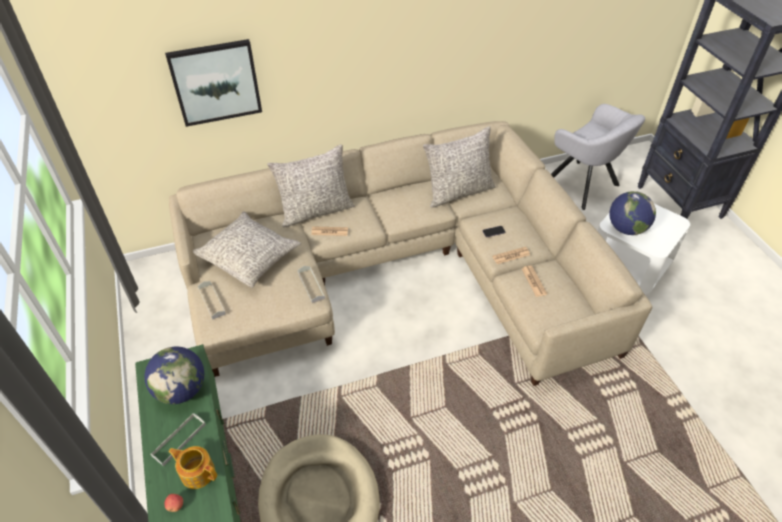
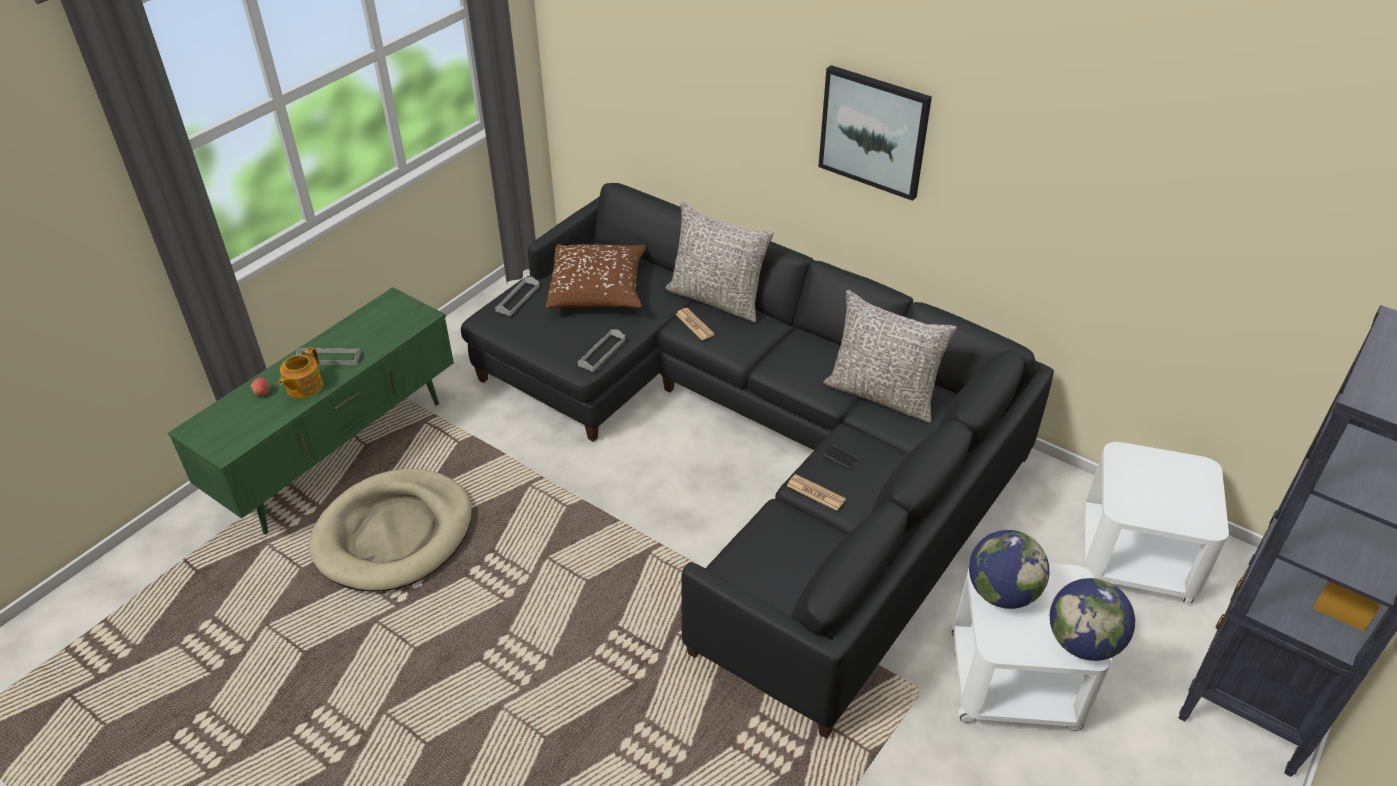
camera: 55 degrees right, 5 degrees down
(181, 390) = (383, 330): globe -> globe (1082, 643)
(197, 472) = (303, 387): teapot -> teapot turned 150 degrees counterclockwise
(216, 82) = (687, 81): picture -> picture (874, 131)
(249, 257) = (598, 289): grey pillow -> brown pillow
(398, 271) = (753, 440): beige sofa -> black sofa
(533, 281) = (790, 533): newspaper -> none
(584, 186) = (1136, 556): grey armchair -> white side table

